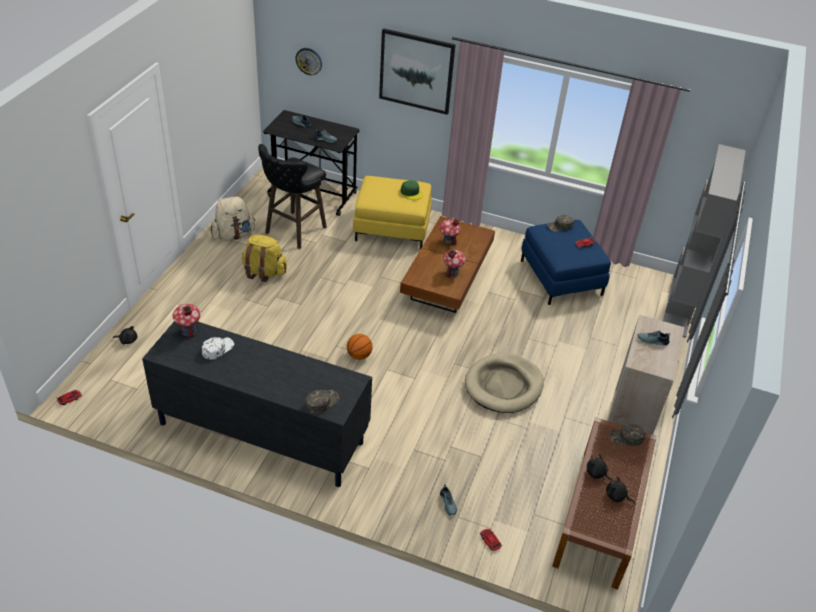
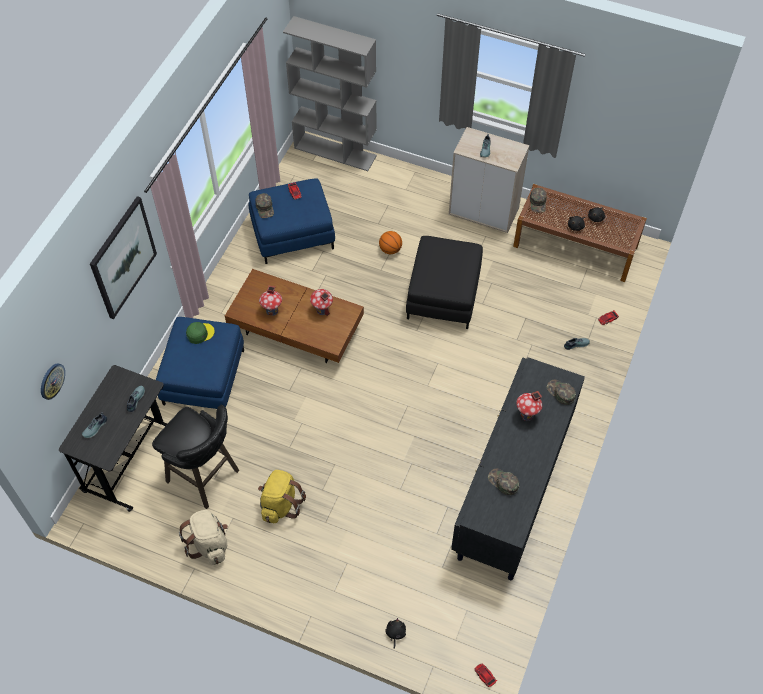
camera: 85 degrees left, 15 degrees up
(188, 331) = (480, 511): toy house -> toy house (526, 414)
(217, 349) = (503, 482): white cap -> green cap
(359, 355) = (409, 409): basketball -> basketball (390, 249)
(392, 228) = (204, 377): yellow ottoman -> blue ottoman
(504, 386) = (443, 294): beige dog bed -> black ottoman

